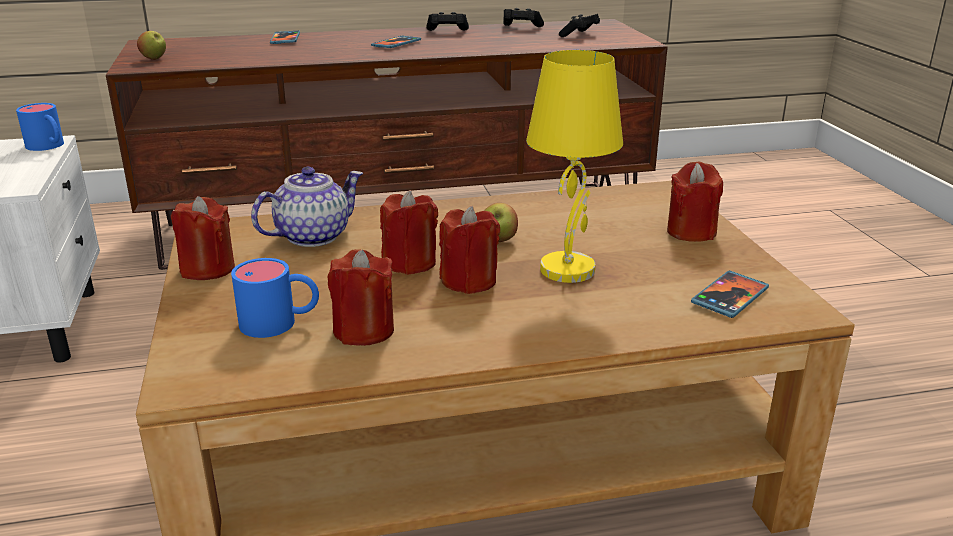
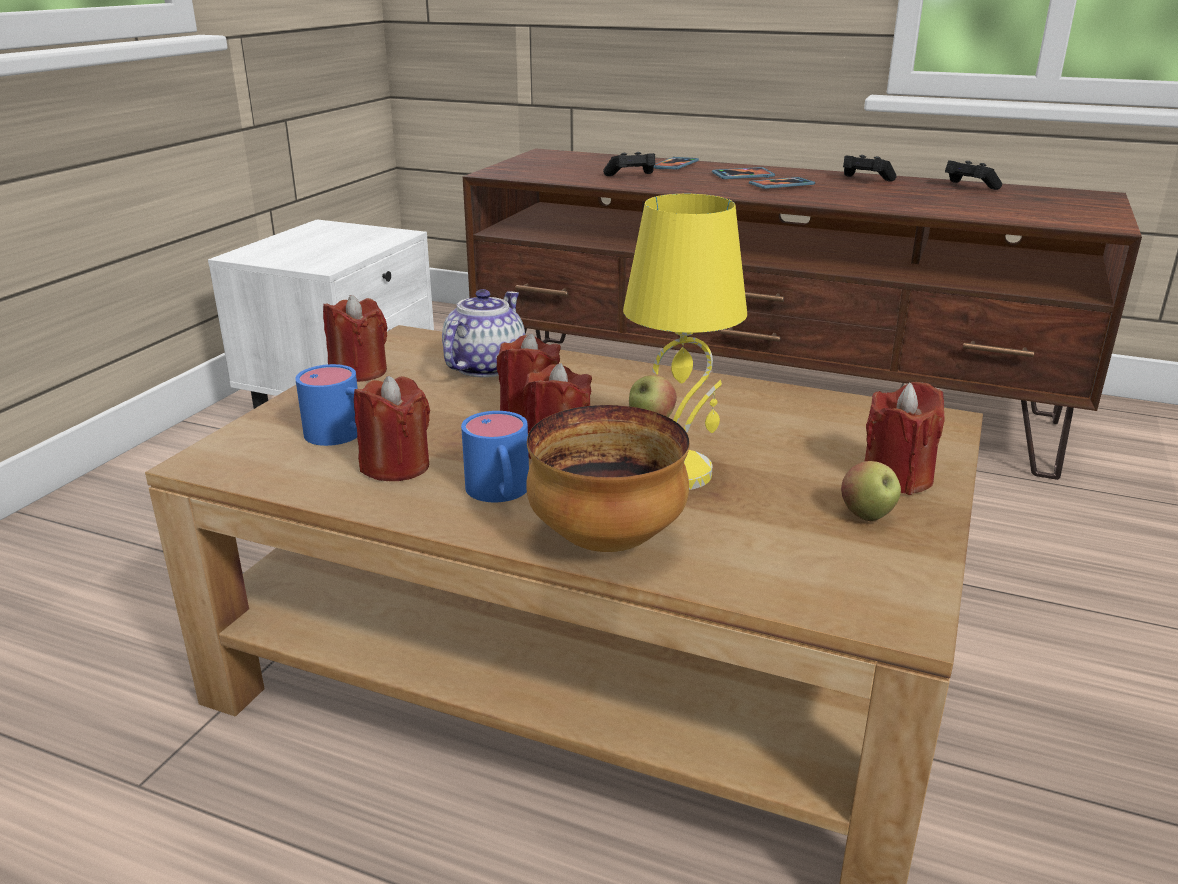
camera: 35 degrees right, 0 degrees up
(49, 146) = (393, 237): blue mug -> blue mug (500, 494)
(154, 59) = (524, 168): apple -> apple (867, 516)
(313, 236) = (484, 366): teapot -> teapot turned 60 degrees counterclockwise
(579, 35) = (1032, 206): black game controller -> black game controller (631, 177)
(588, 327) = (604, 540): none -> bowl
(730, 297) = (825, 567): phone -> phone (743, 176)

